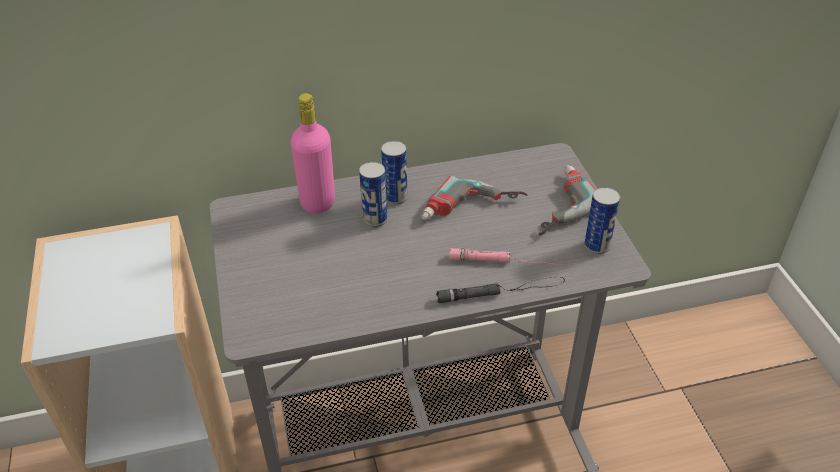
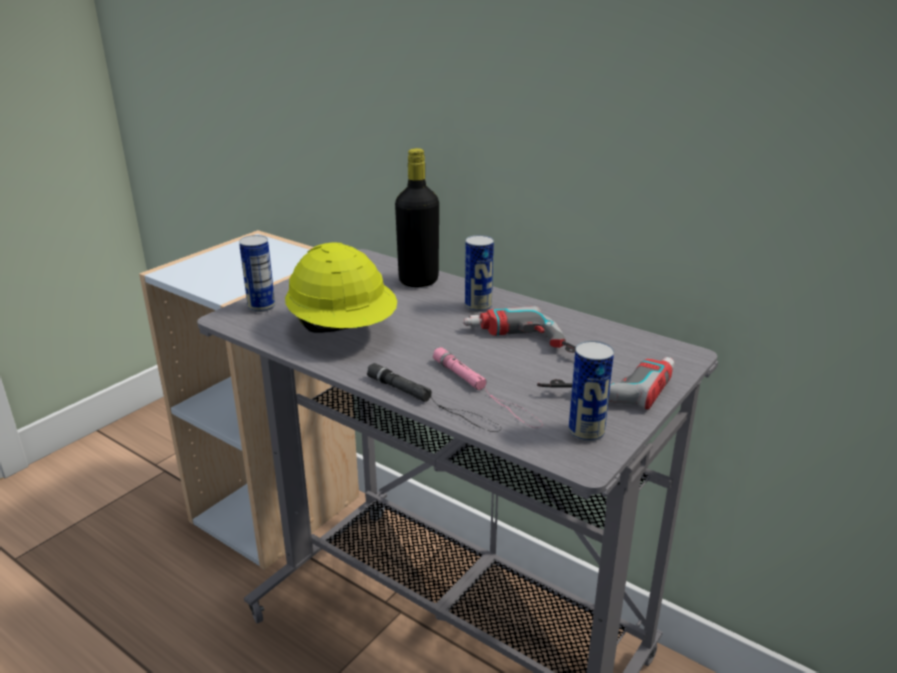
camera: 50 degrees right, 15 degrees down
(318, 203) = (418, 281): pink bottle -> black bottle
(351, 282) = (343, 330): none -> yellow hard hat
(375, 220) = (435, 309): can -> can (261, 306)

